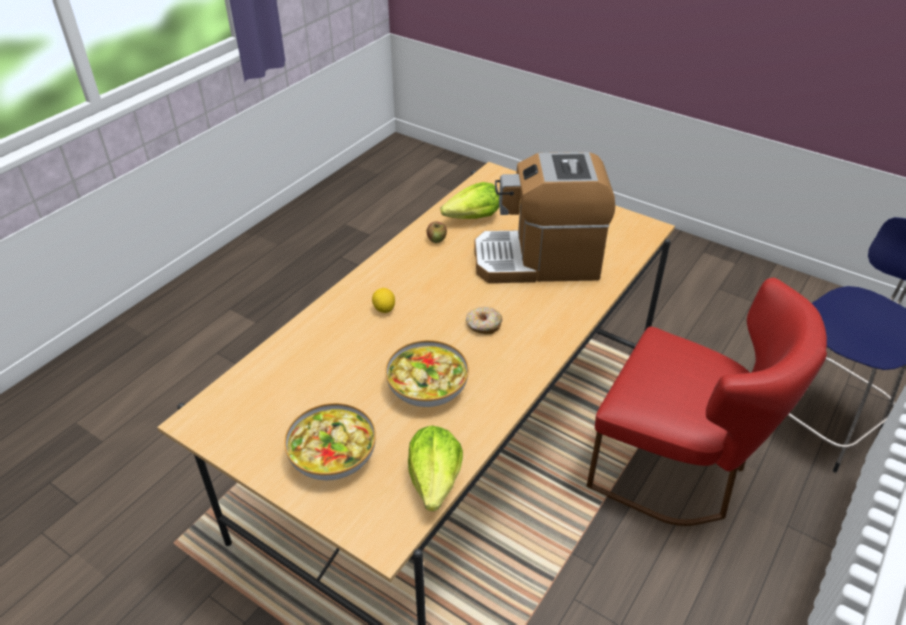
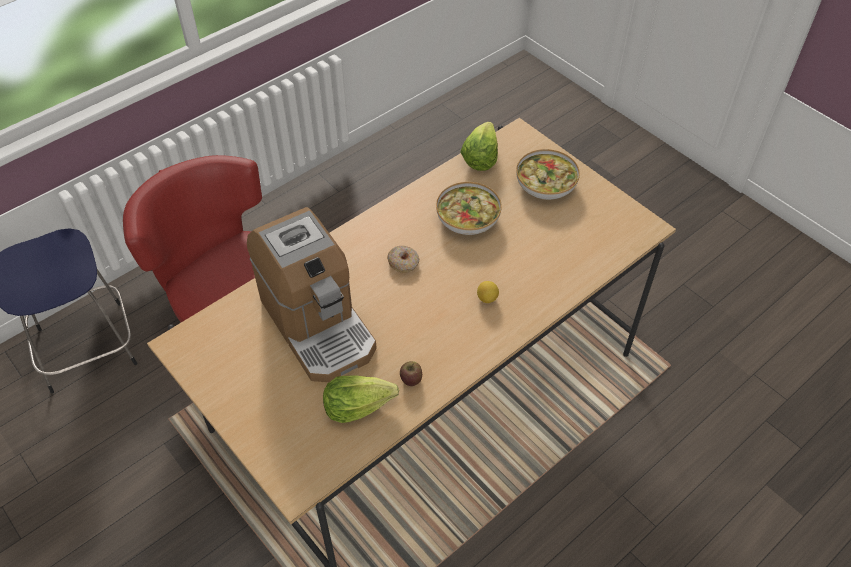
camera: 165 degrees left, 10 degrees up
(538, 260) = (318, 325): coffee machine -> coffee machine turned 45 degrees clockwise

